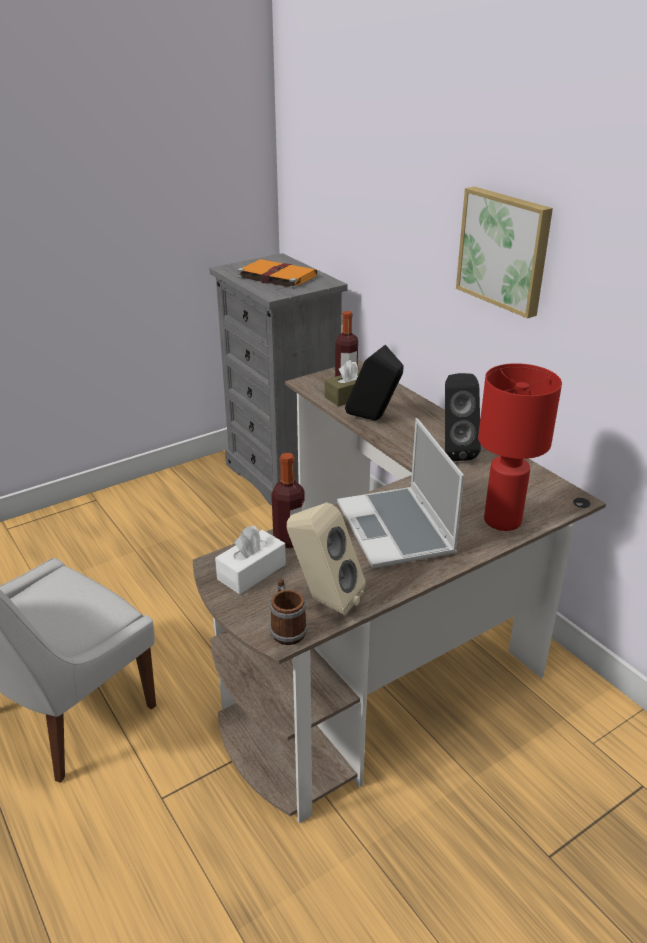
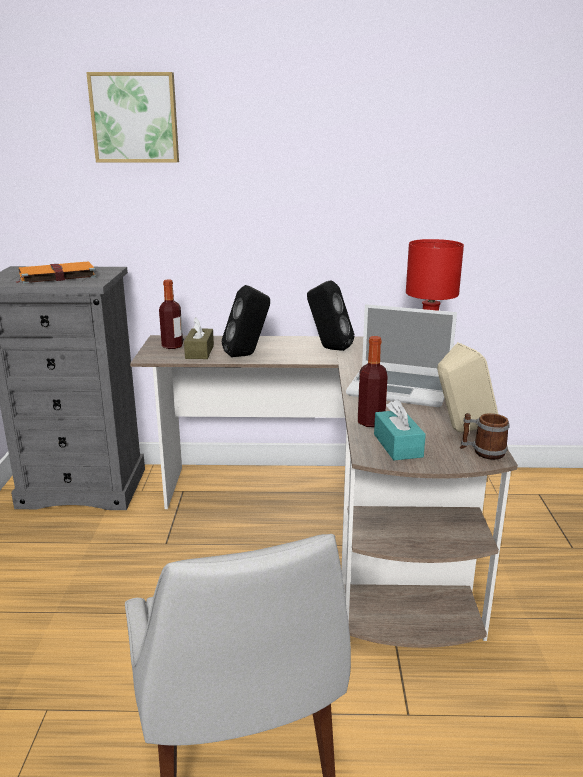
camera: 55 degrees left, 10 degrees down
(251, 572) = (397, 445): white tissue box -> turquoise tissue box
(505, 250) = (312, 186): picture -> picture (135, 118)

